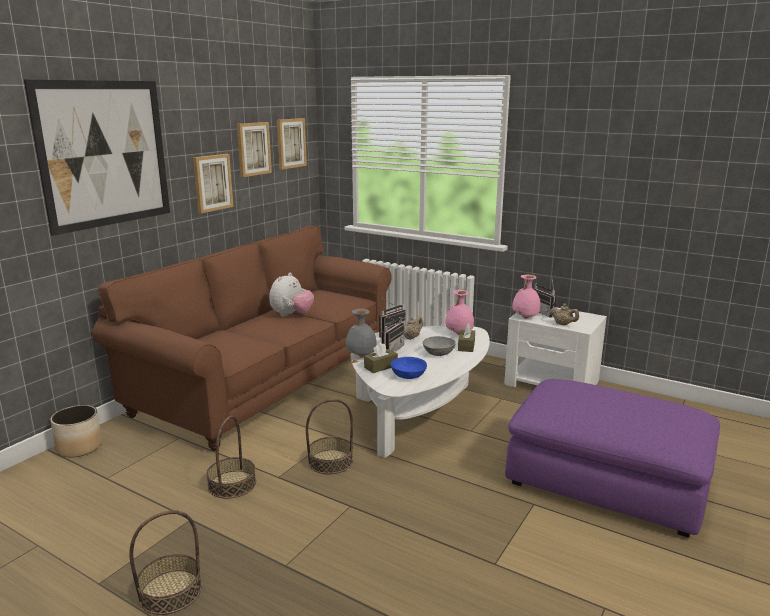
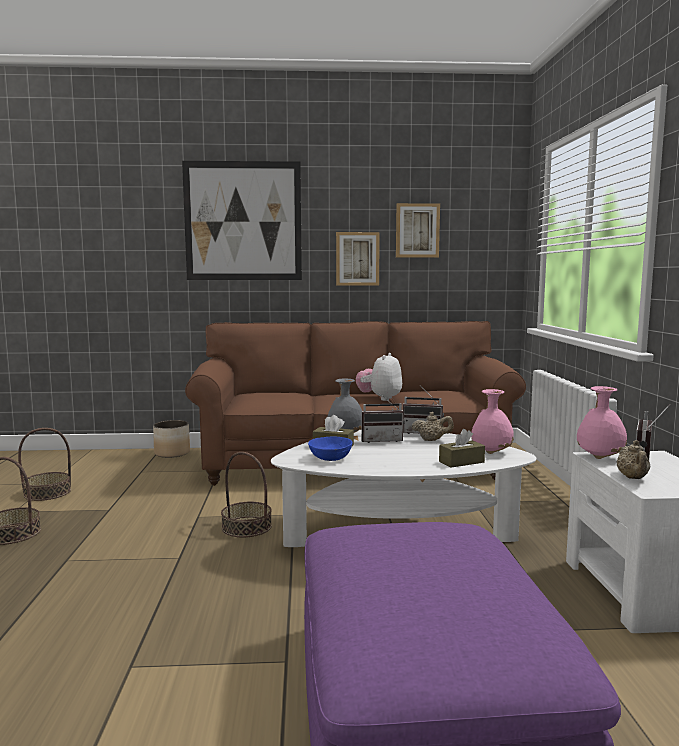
camera: 55 degrees right, 10 degrees down
(232, 484) = (169, 505): basket -> basket (47, 493)
(290, 143) = (476, 229): picture -> none
(291, 315) = (380, 398): plush toy -> plush toy turned 120 degrees clockwise
(439, 353) = (414, 456): grey bowl -> none

